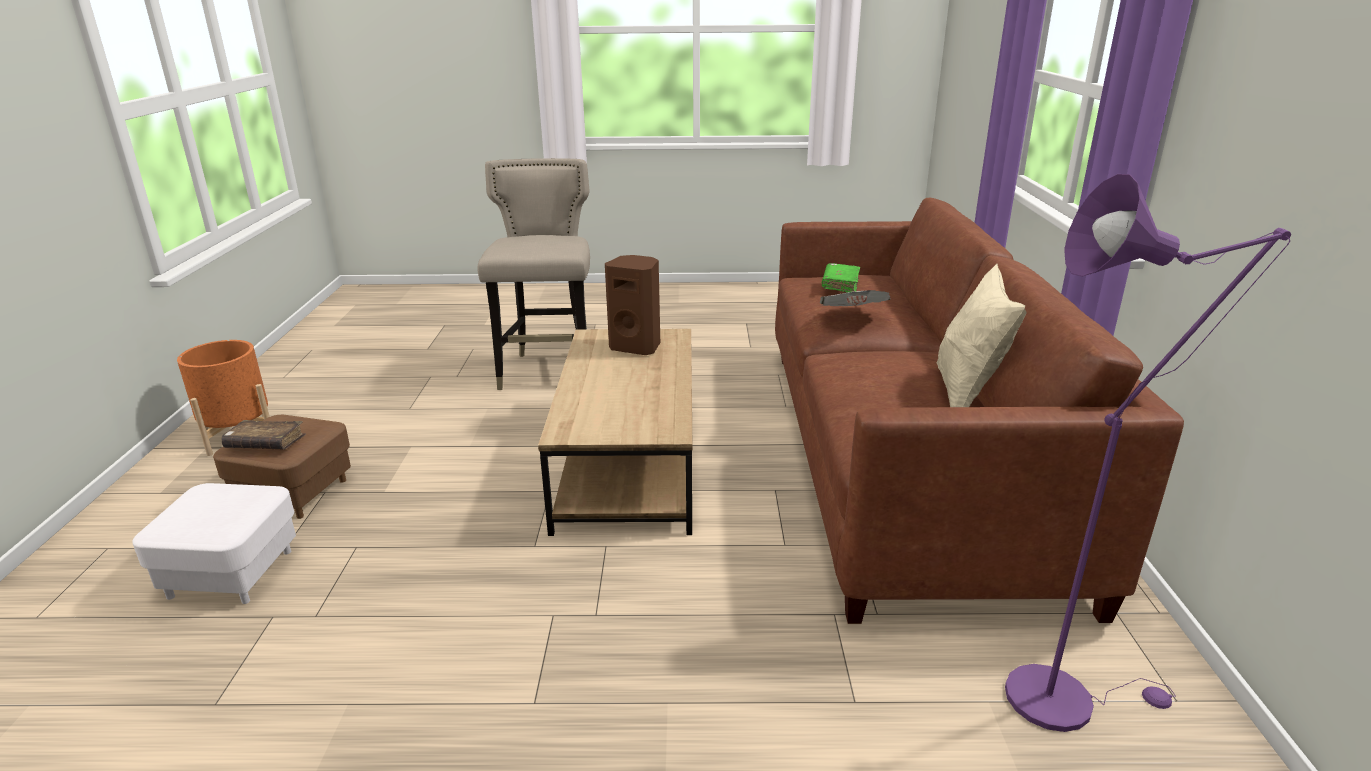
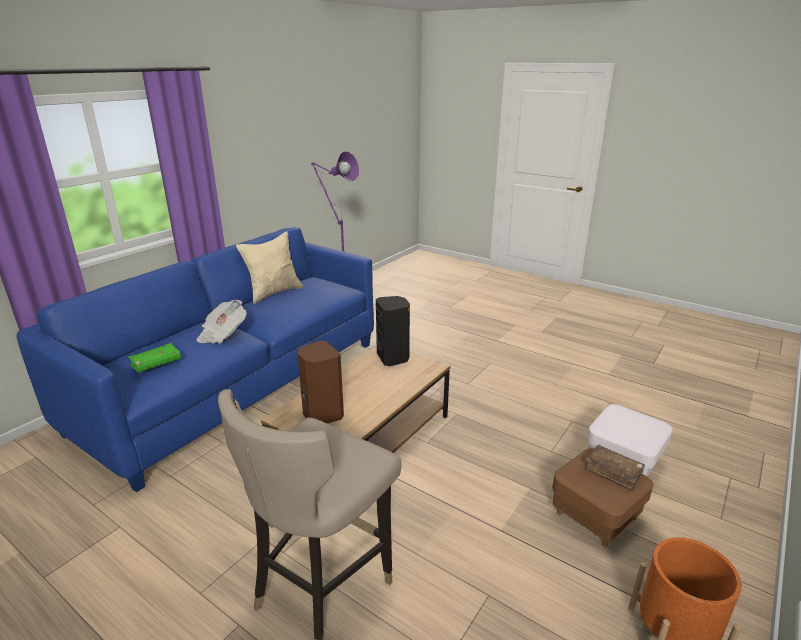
camera: 145 degrees left, 0 degrees up
(637, 425) = (393, 358): none -> black speaker
(903, 457) = (236, 384): brown sofa -> blue sofa

